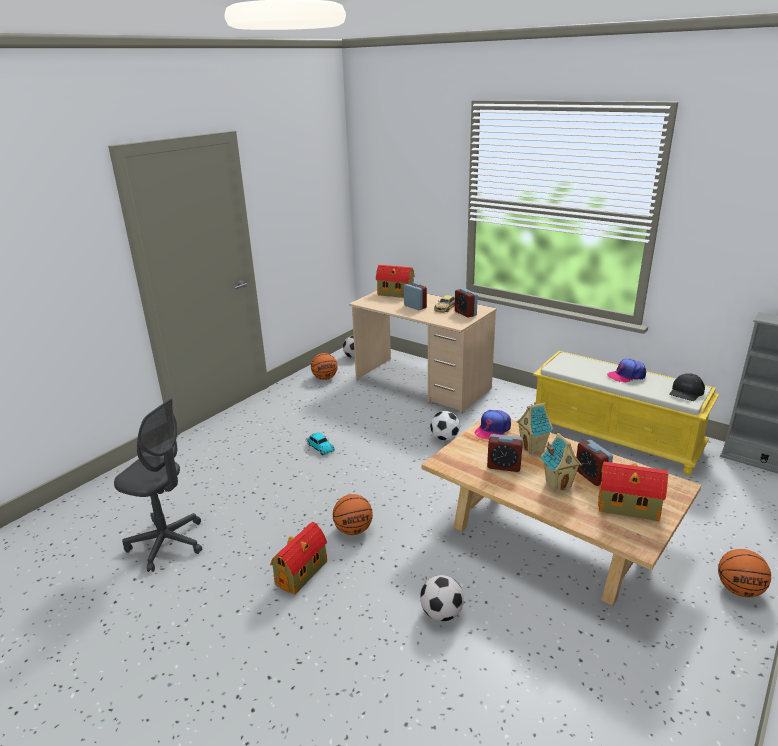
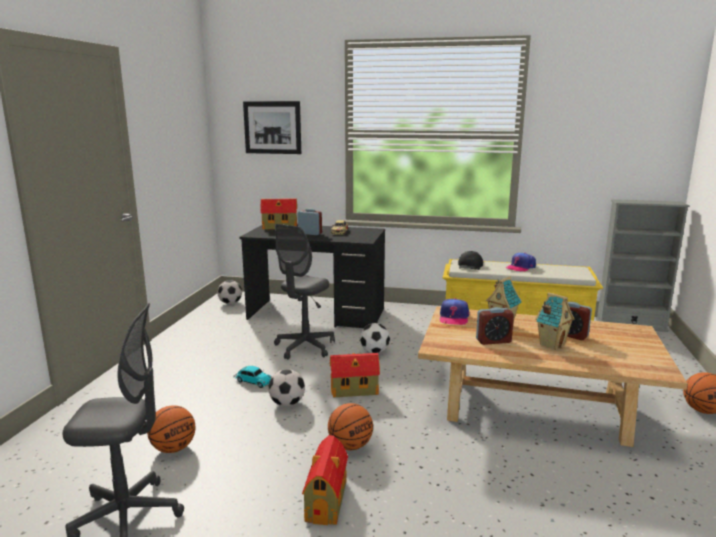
camera: 25 degrees left, 10 degrees down
(325, 378) = (211, 324): basketball -> basketball (173, 448)
(386, 420) = (305, 347): none -> grey office chair
(402, 189) = (272, 127): none -> picture
(422, 384) = (317, 314): beige desk -> black desk
(441, 613) = (502, 496): football -> football (287, 403)
(465, 313) = (362, 233): alarm clock -> none
(629, 508) = (624, 350): toy house -> toy house (355, 390)
(686, 392) = (574, 271): black cap -> black cap (470, 266)

